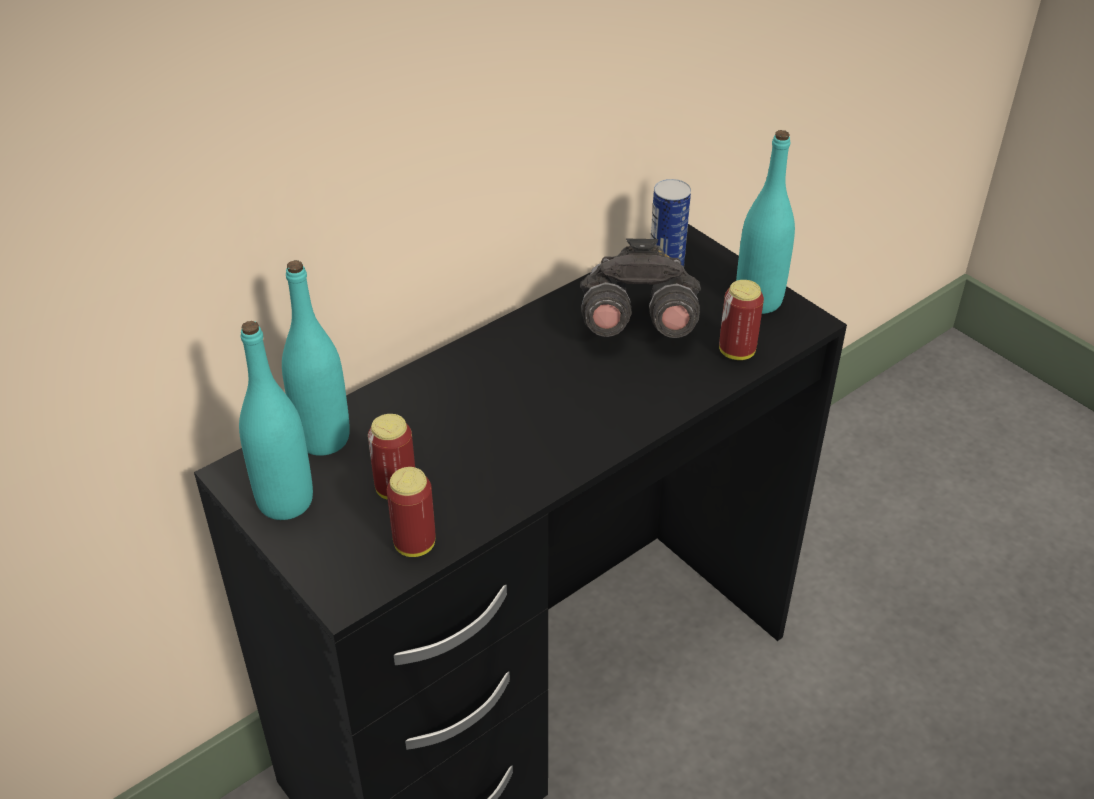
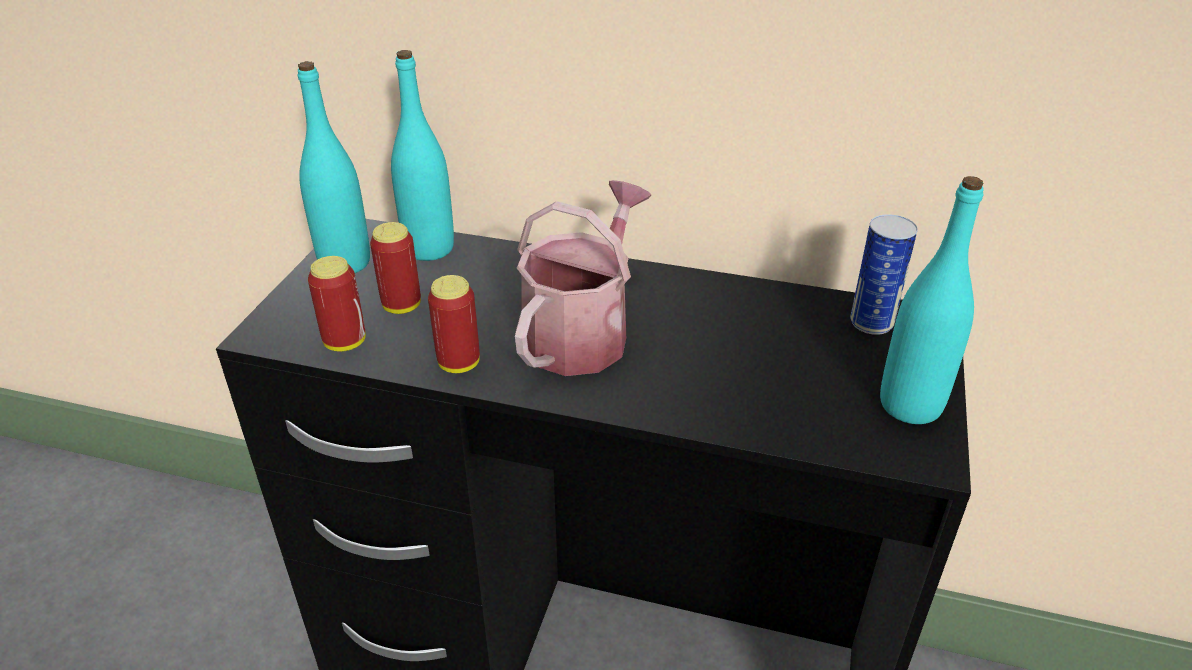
camera: 55 degrees right, 5 degrees down
(539, 404) = (582, 332): none -> watering can
(636, 323) = (763, 339): grey binoculars -> none
(736, 352) = (807, 424): can -> can (458, 363)

